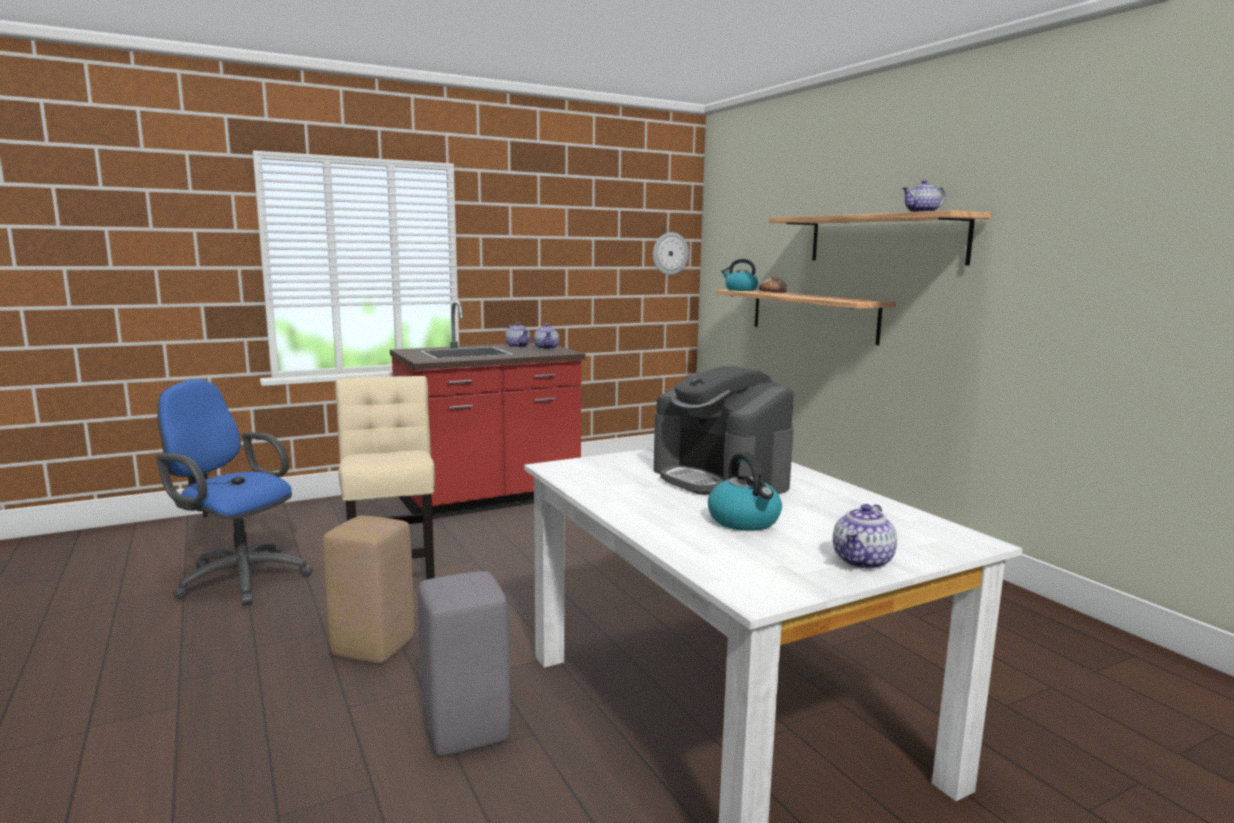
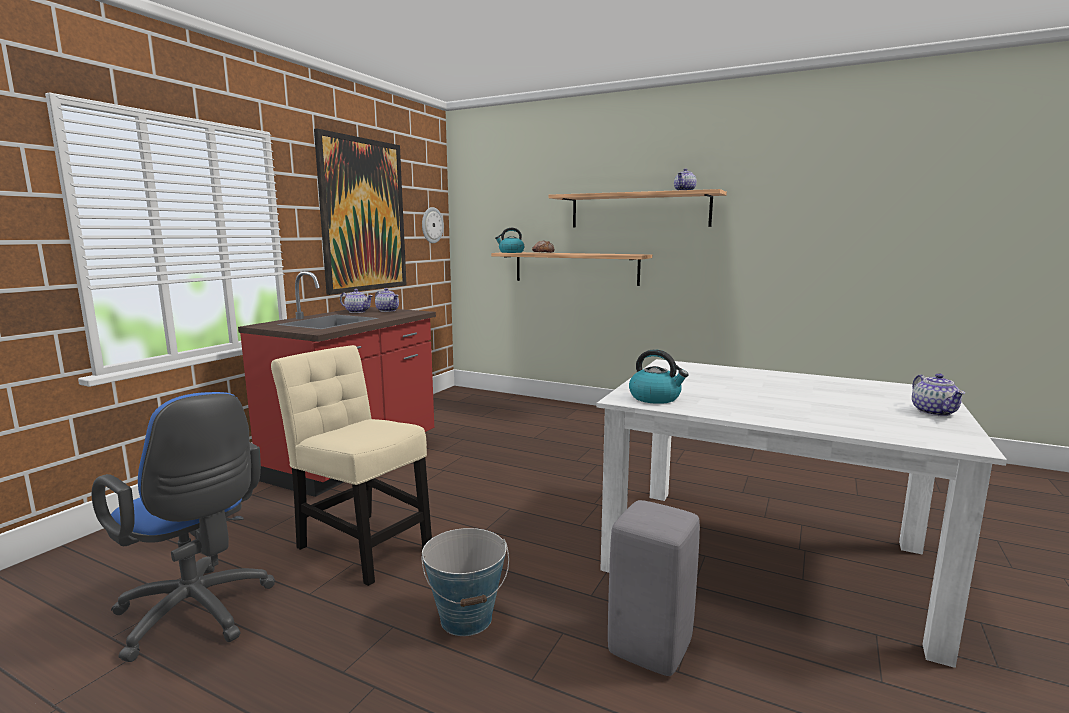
camera: 35 degrees left, 0 degrees up
(238, 578) = (198, 615): blue office chair -> blue office chair turned 135 degrees counterclockwise
(375, 647) = (466, 618): beige stool -> bucket
(566, 243) = (363, 215): none -> picture
(721, 479) = (735, 384): coffee machine -> none
(745, 521) = (826, 405): kettle -> kettle (655, 398)

